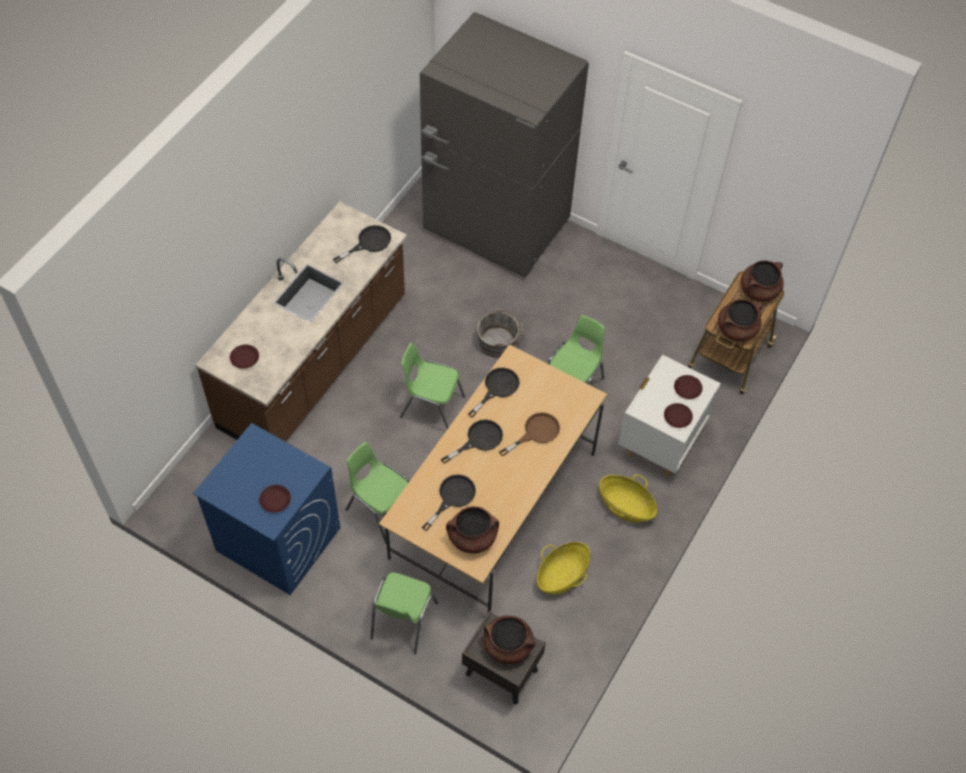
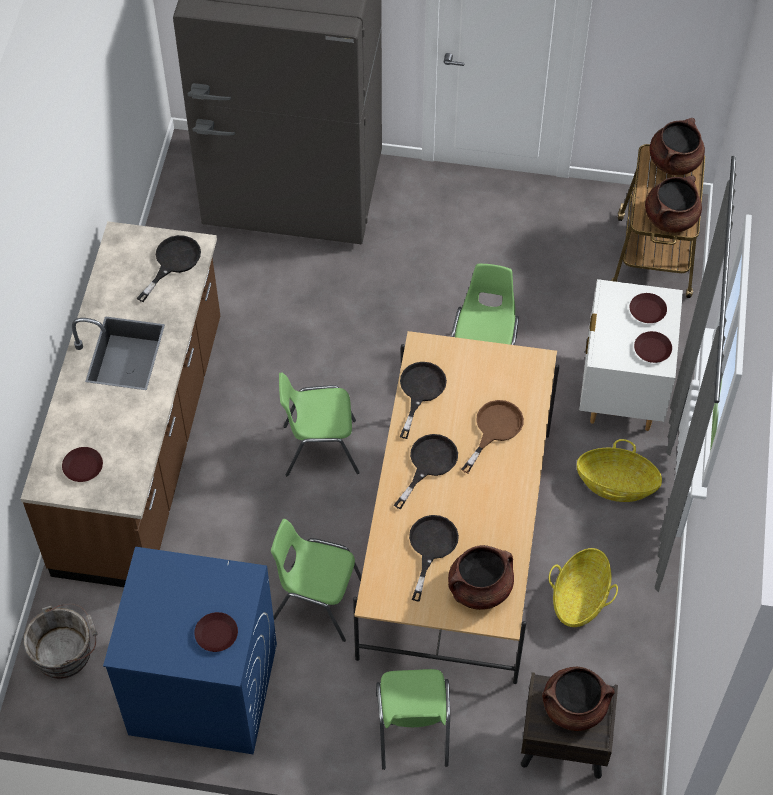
camera: 20 degrees left, 0 degrees up
(500, 342) = (367, 336): grey bucket -> grey bucket (66, 651)

